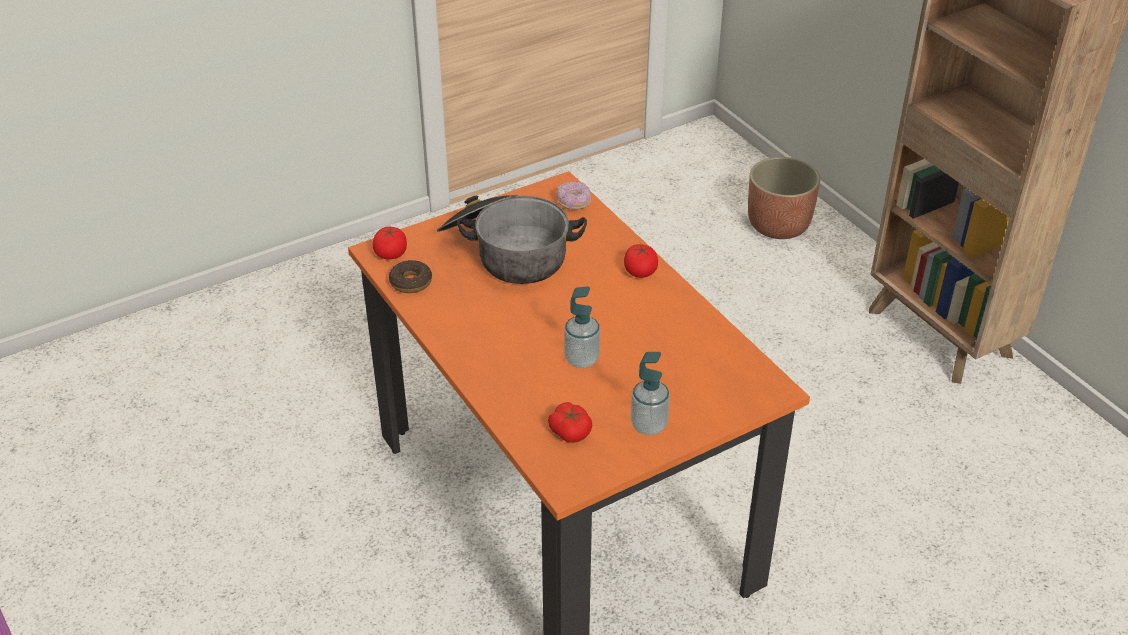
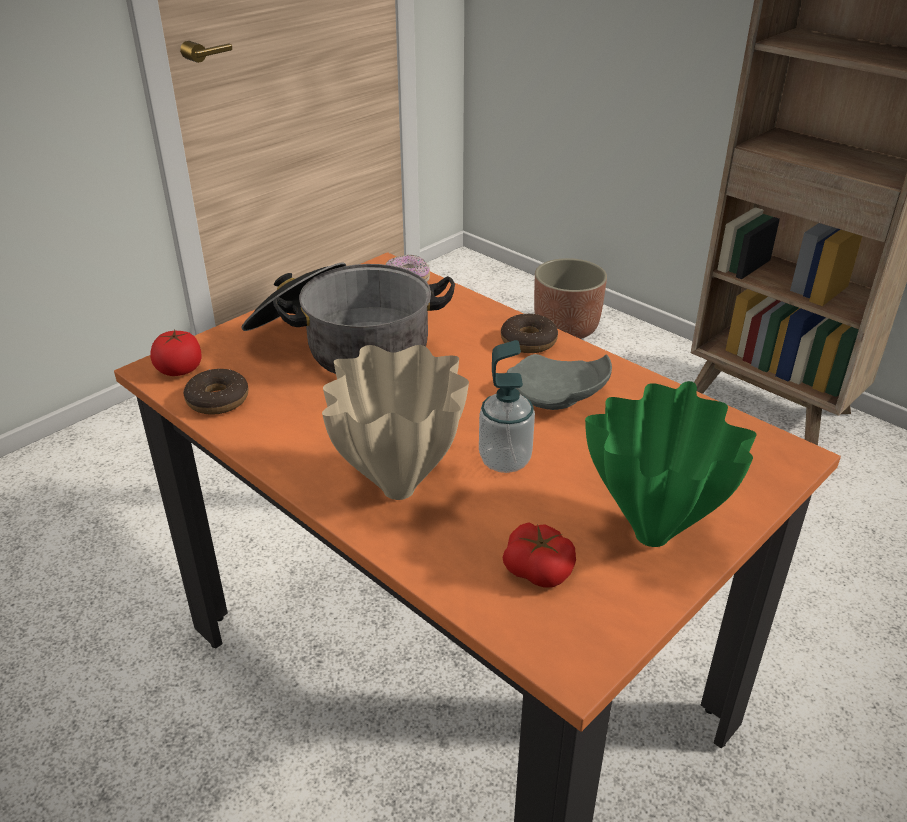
camera: 15 degrees left, 5 degrees down
(508, 366) = (401, 488): none -> beige vase
(639, 320) = (557, 397): none -> grey plate
(640, 271) = (528, 341): tomato -> donut
(649, 425) = (651, 537): soap dispenser -> green vase

